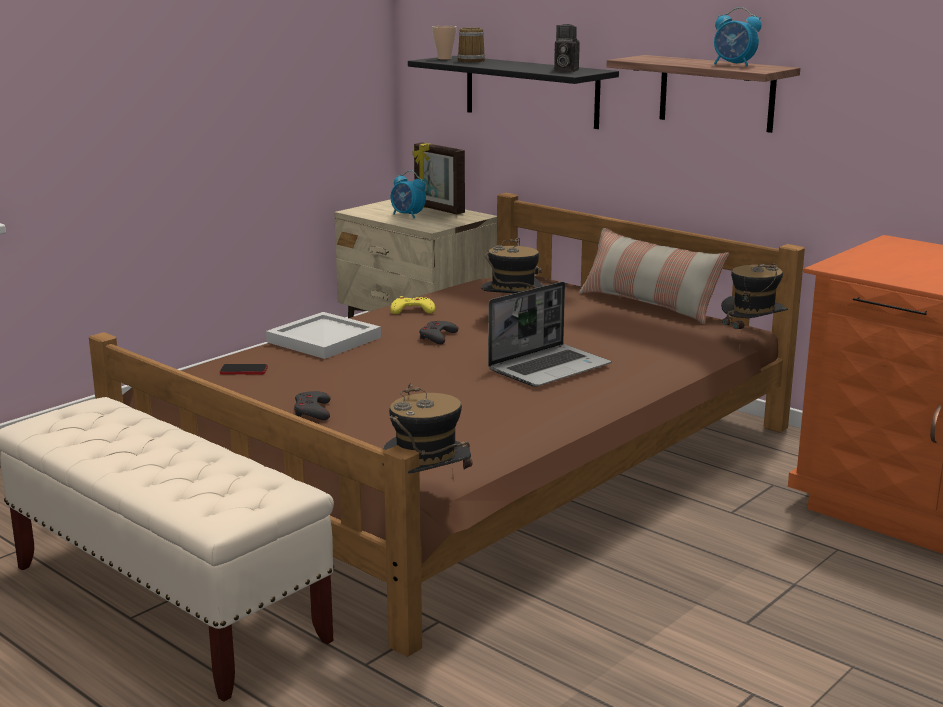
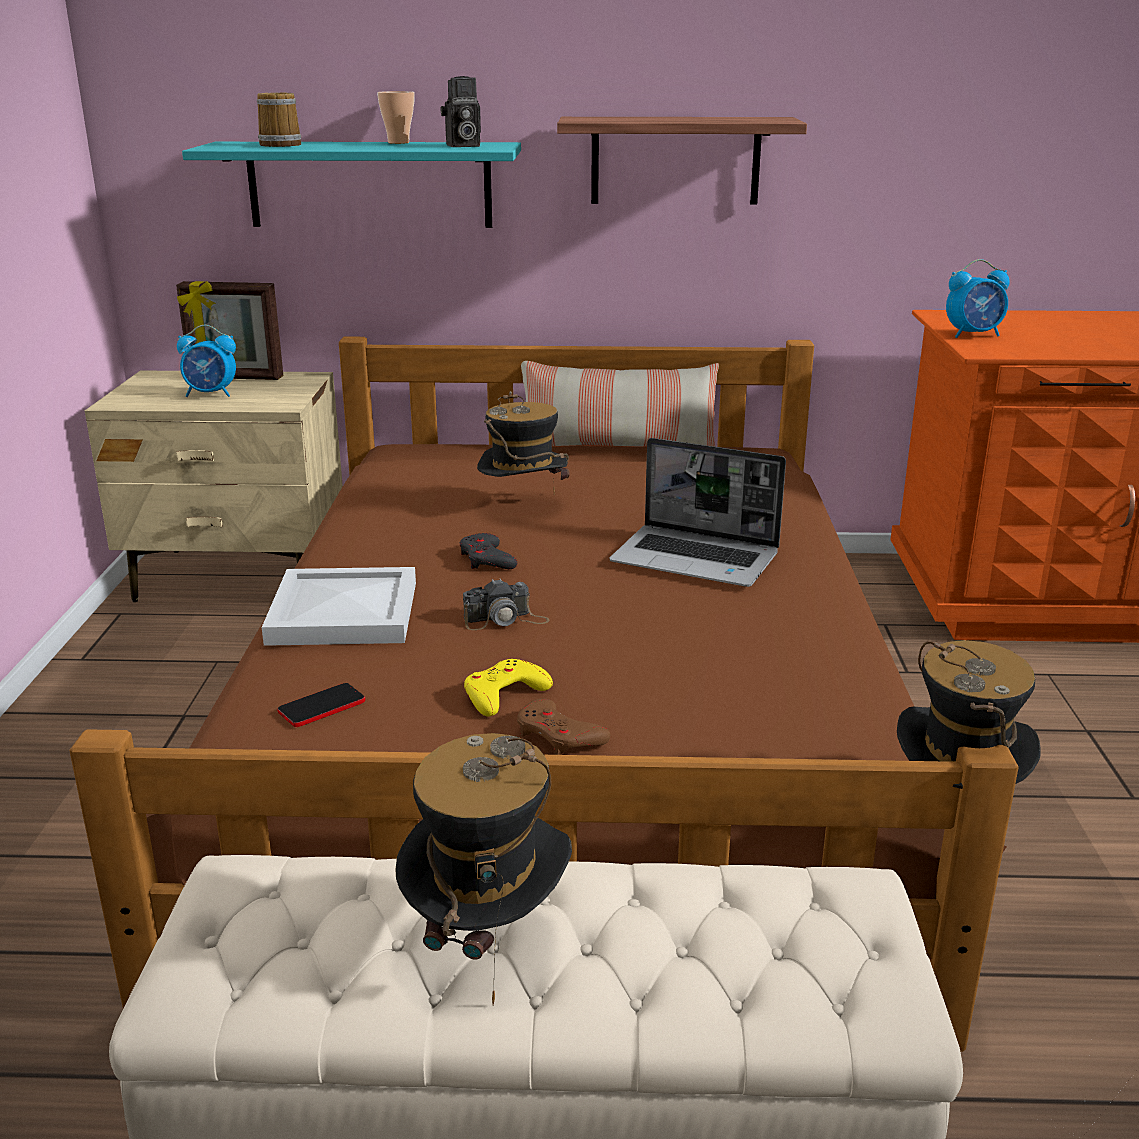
camera: 40 degrees left, 5 degrees up
(312, 411) = (559, 735): grey game controller -> brown game controller
(388, 363) = (505, 620): none -> camera
(412, 310) = (377, 531): yellow game controller -> yellow game controller (504, 694)
(444, 58) = (227, 145): cup -> cup (398, 142)
(531, 91) = (370, 184): black shelf -> turquoise shelf
(549, 367) = (697, 559): laptop -> laptop turned 105 degrees clockwise
(734, 65) = (725, 118): alarm clock -> alarm clock (974, 335)
(751, 341) = (795, 464): hat -> hat (487, 939)

